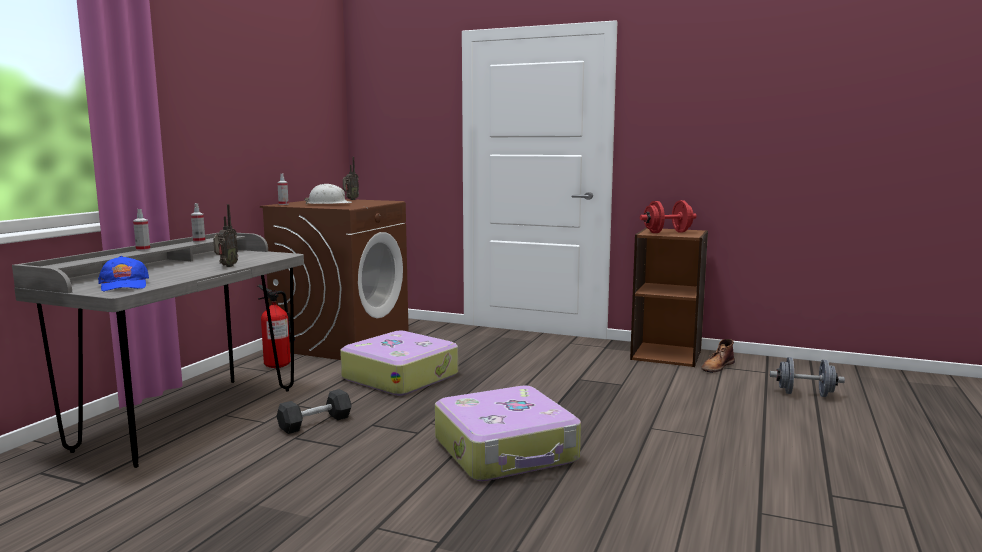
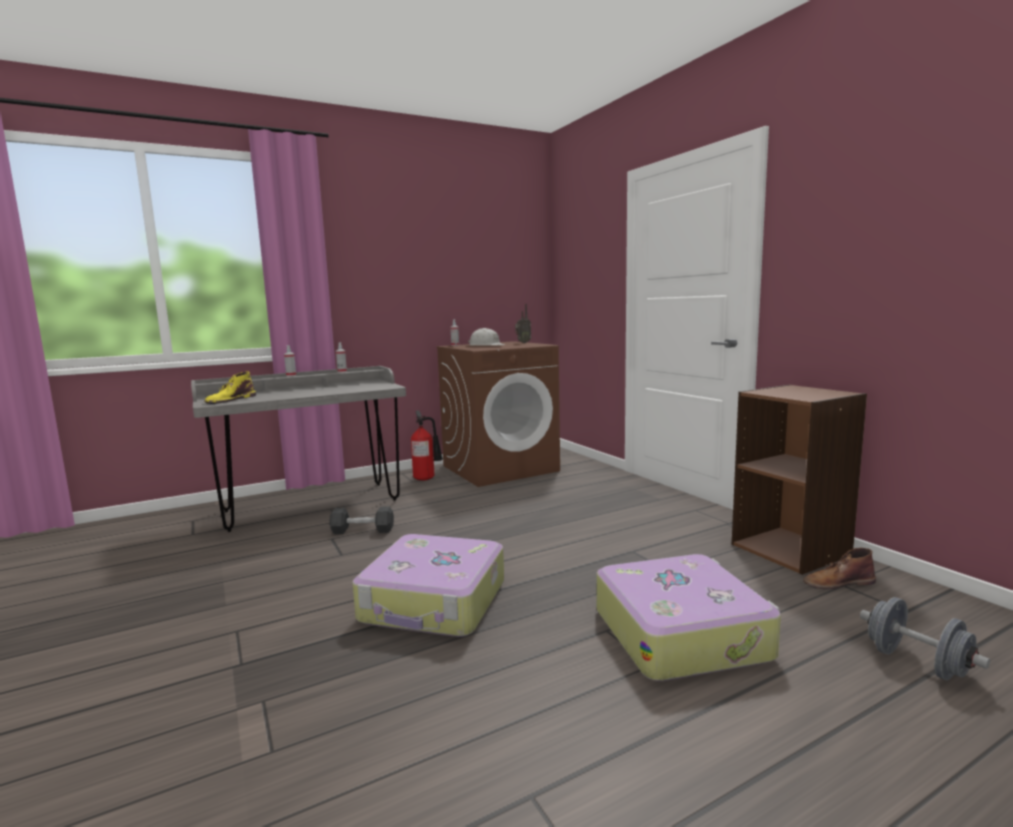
camera: 40 degrees right, 0 degrees up
(124, 285) = (230, 400): blue cap -> yellow boot
(226, 266) = (325, 392): radio -> none
(400, 376) = (486, 507): suitcase -> suitcase (681, 633)
(667, 232) = (790, 392): red dumbbell -> none

